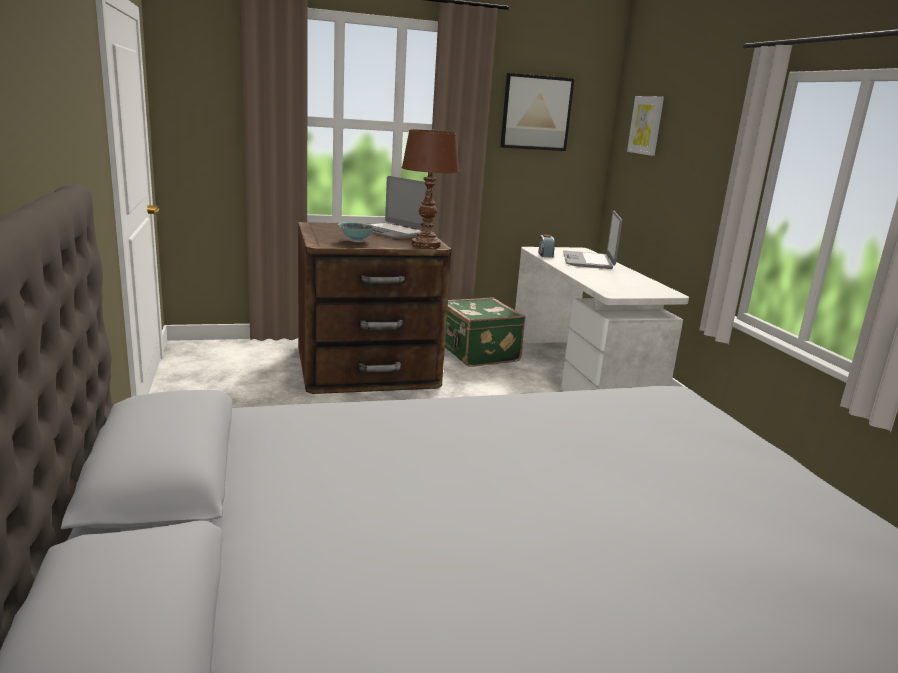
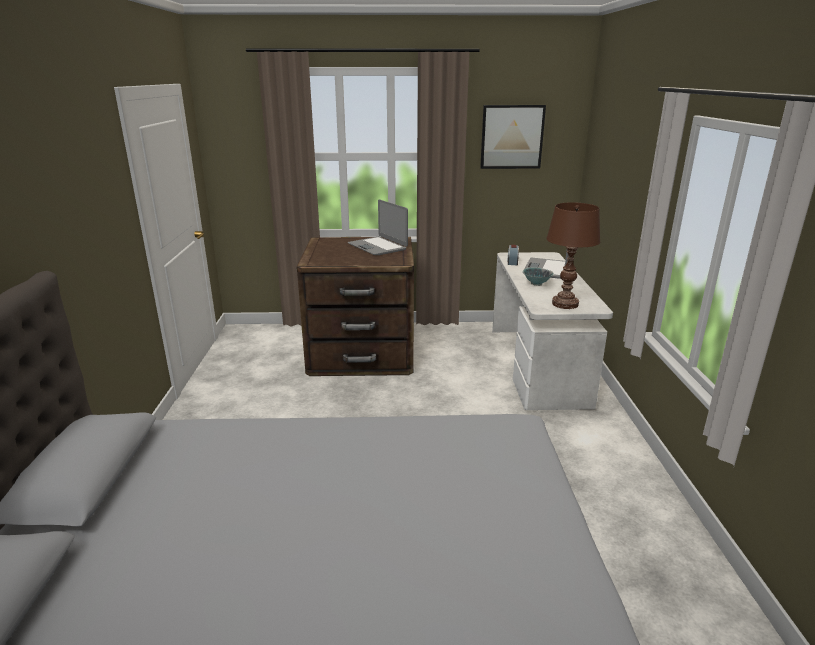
camera: 15 degrees right, 5 degrees up
(356, 241) = (340, 259): bowl -> bowl (536, 284)
(426, 245) = (394, 262): brown table lamp -> brown table lamp (565, 304)
(477, 353) = (457, 342): green suitcase -> none
(646, 125) = (604, 147): picture -> none

